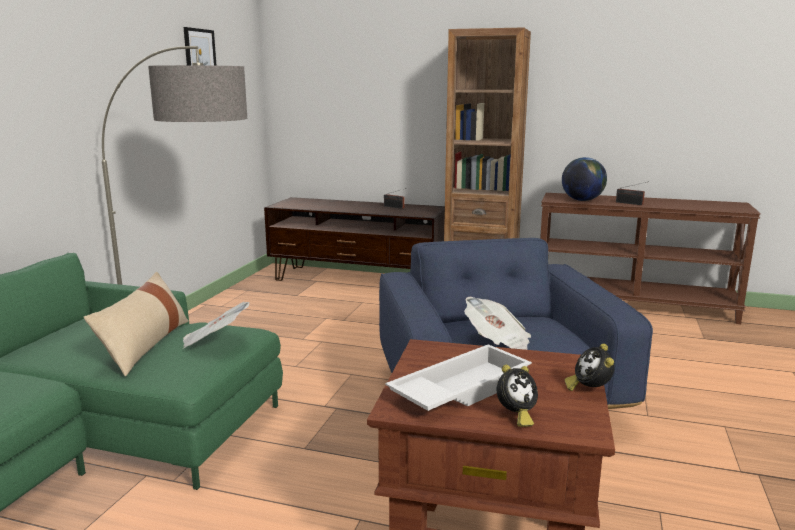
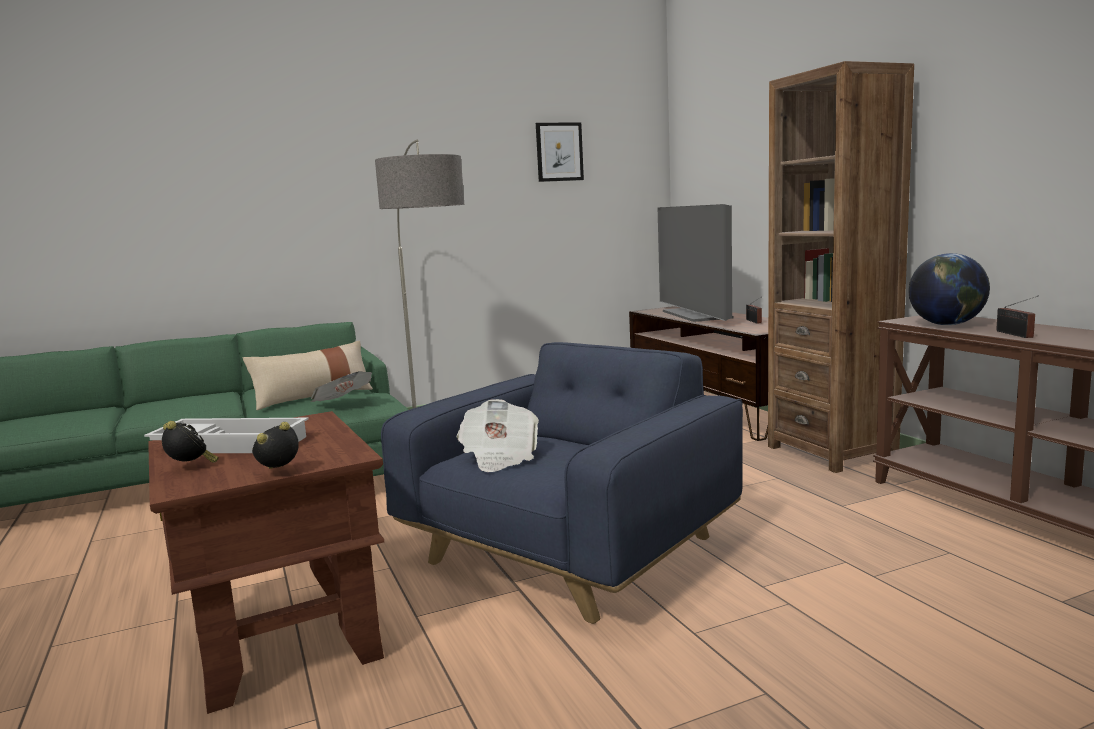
camera: 50 degrees right, 5 degrees down
(334, 205) = (696, 315): none -> television
(515, 416) = (190, 467): alarm clock -> alarm clock turned 150 degrees counterclockwise

